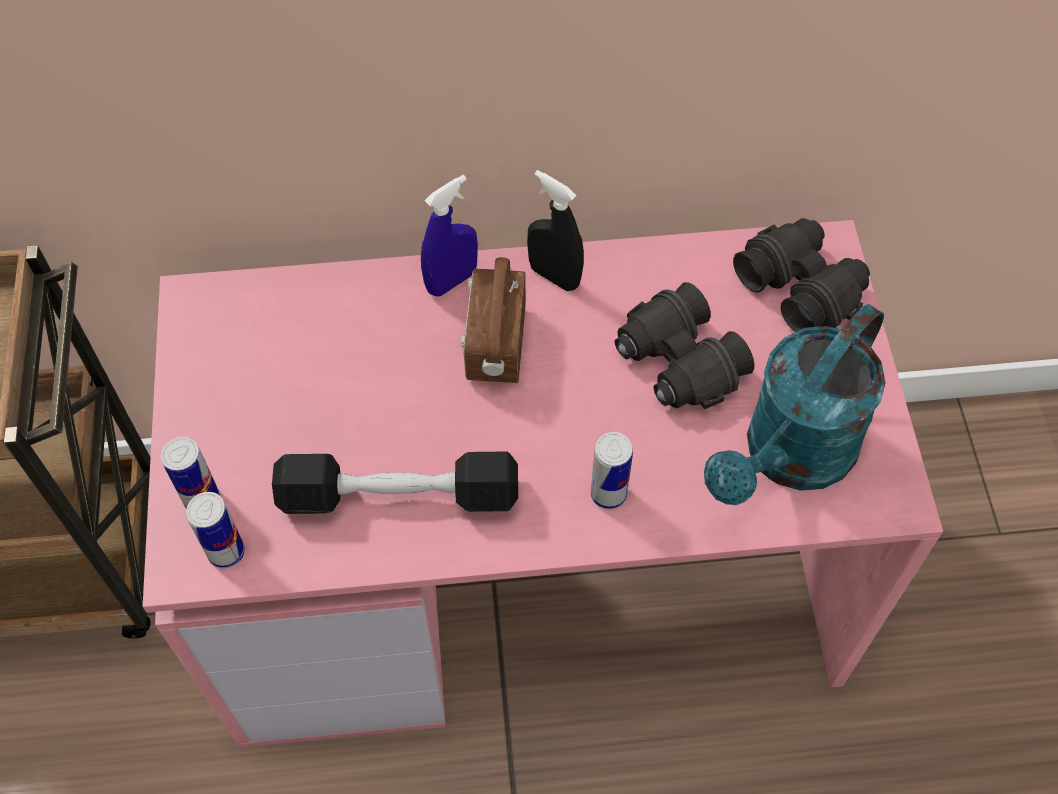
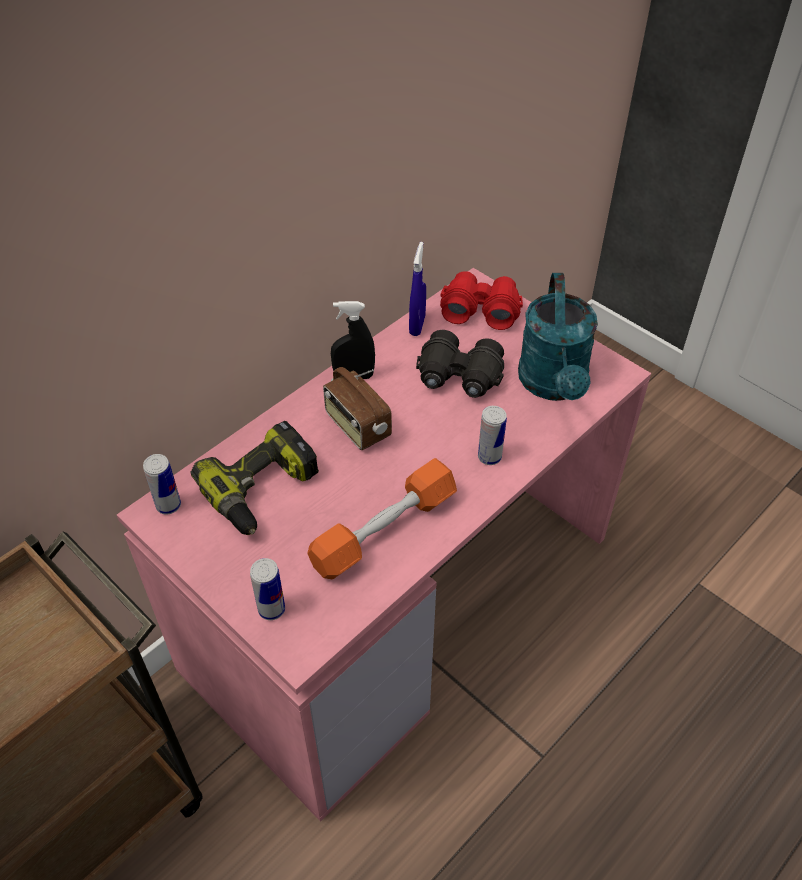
camera: 40 degrees left, 10 degrees down
(226, 552) = (316, 625): can -> can (168, 505)
(321, 352) = (263, 490): none -> power drill
(400, 496) = (384, 530): black dumbbell -> orange dumbbell
(451, 281) = (300, 411): blue spray bottle -> blue spray bottle (417, 325)
(800, 286) = (480, 309): black binoculars -> red binoculars

